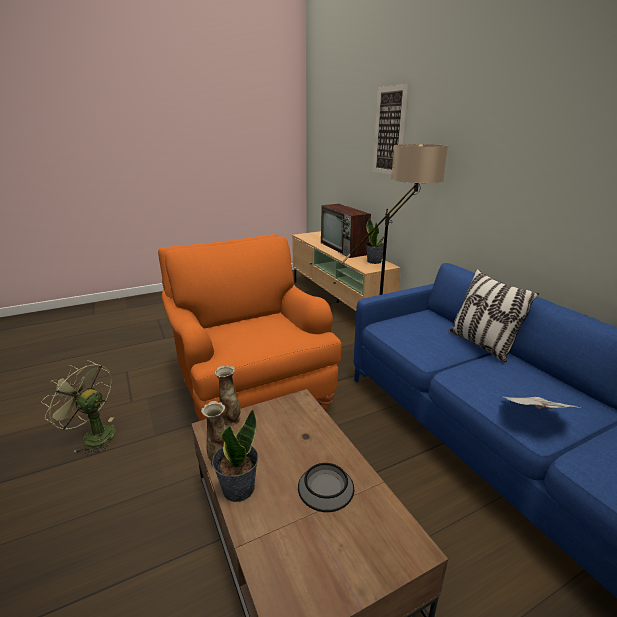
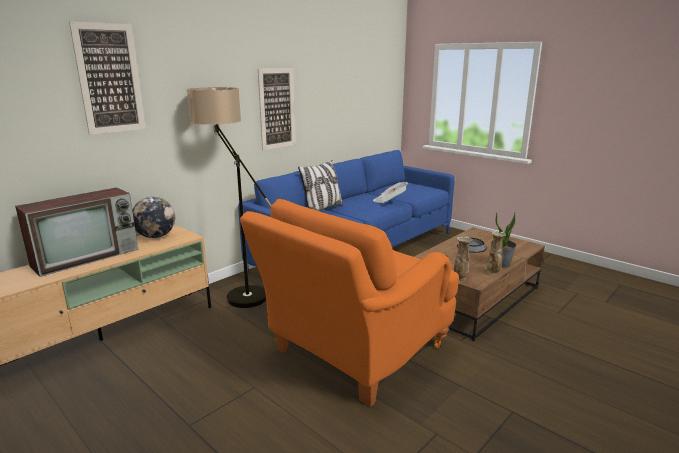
camera: 110 degrees left, 5 degrees down
(93, 435) = (503, 431): green fan -> none
(374, 261) = (156, 236): potted plant -> globe
(529, 188) = (277, 108): none -> picture

